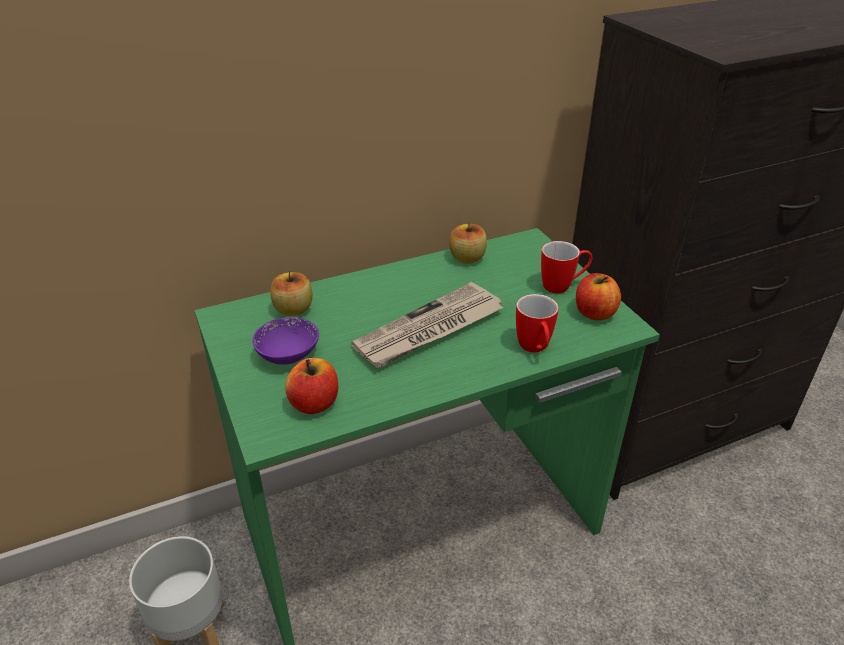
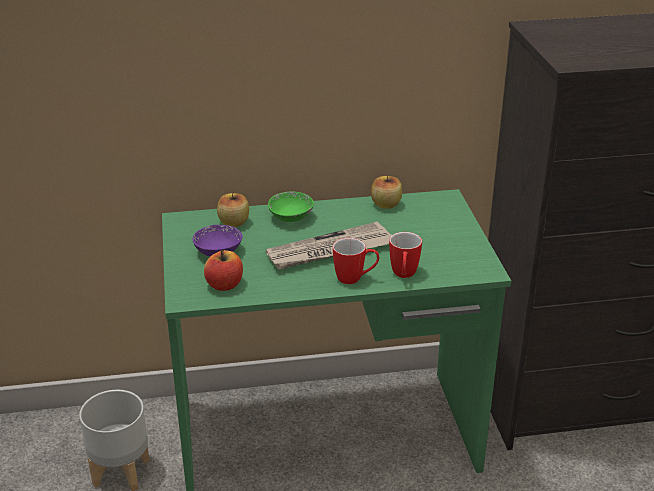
camera: 15 degrees right, 5 degrees down
(362, 291) = (291, 217): none -> green bowl
(563, 286) = (453, 235): mug -> mug (355, 279)
(594, 313) = (467, 258): apple -> none

